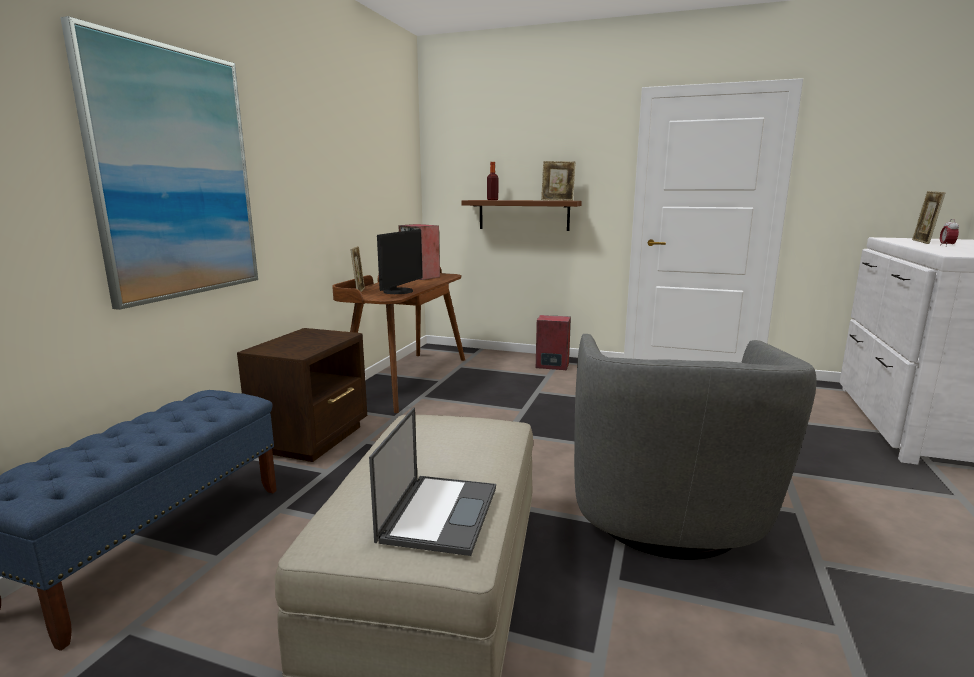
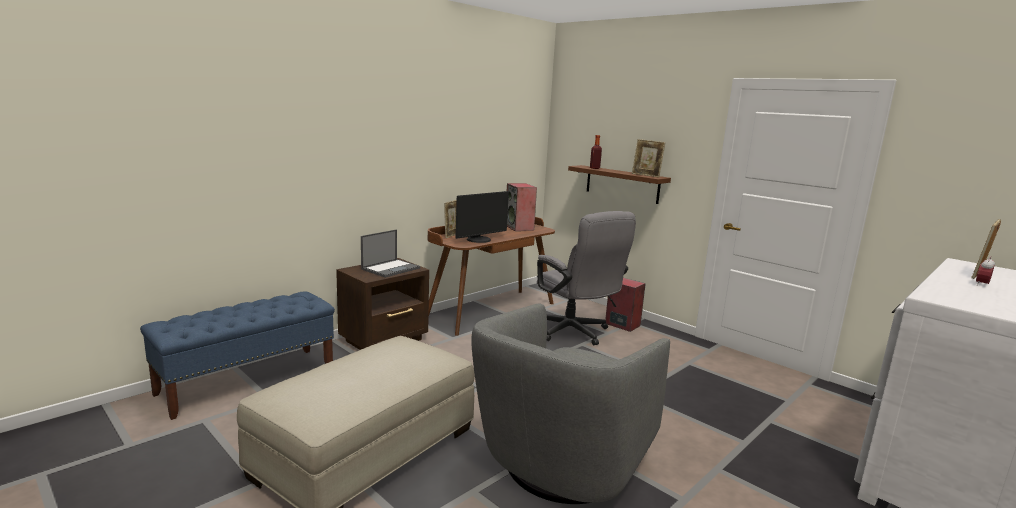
camera: 25 degrees right, 0 degrees up
(175, 175) = (305, 151): picture -> none
(439, 512) = (335, 399): laptop -> laptop (391, 268)
(518, 383) = (574, 333): none -> grey office chair

